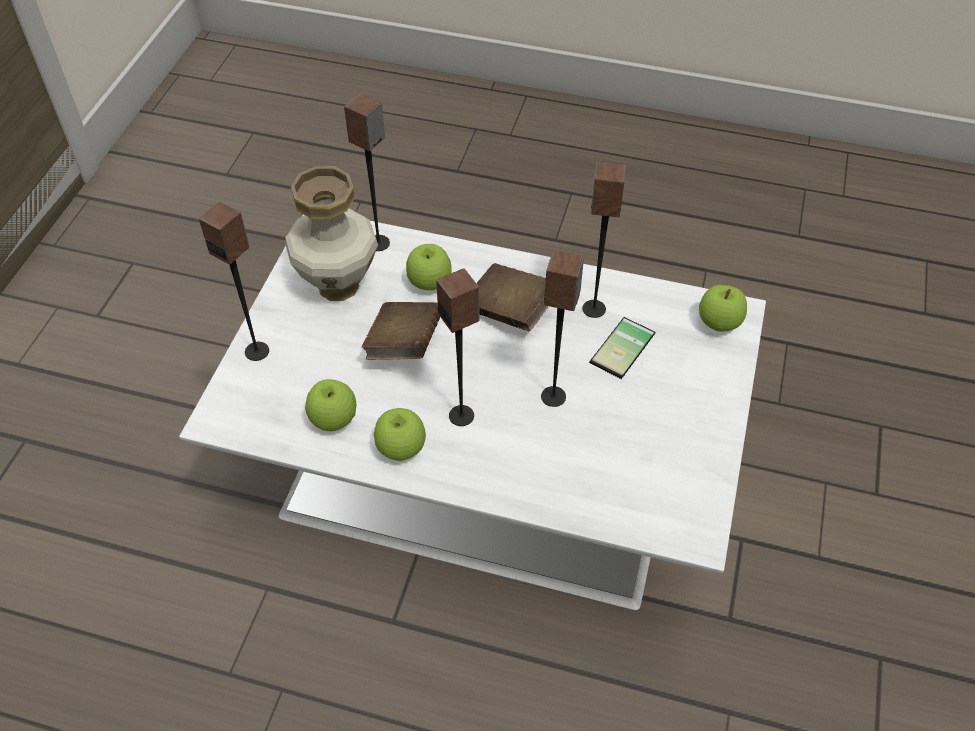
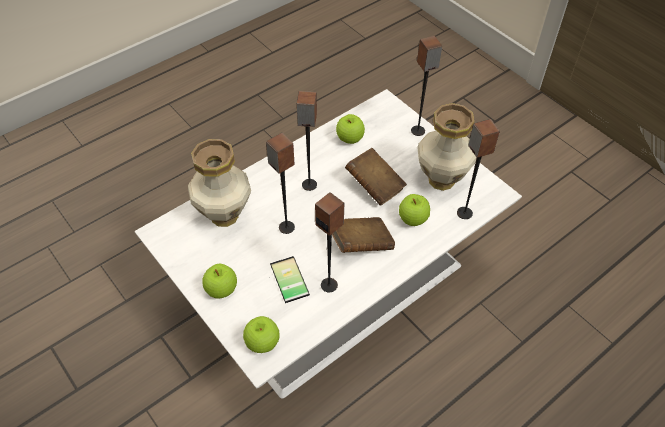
camera: 125 degrees right, 0 degrees up
(401, 448) = (311, 154): apple -> apple (221, 290)
(597, 478) = (225, 215): none -> vase

